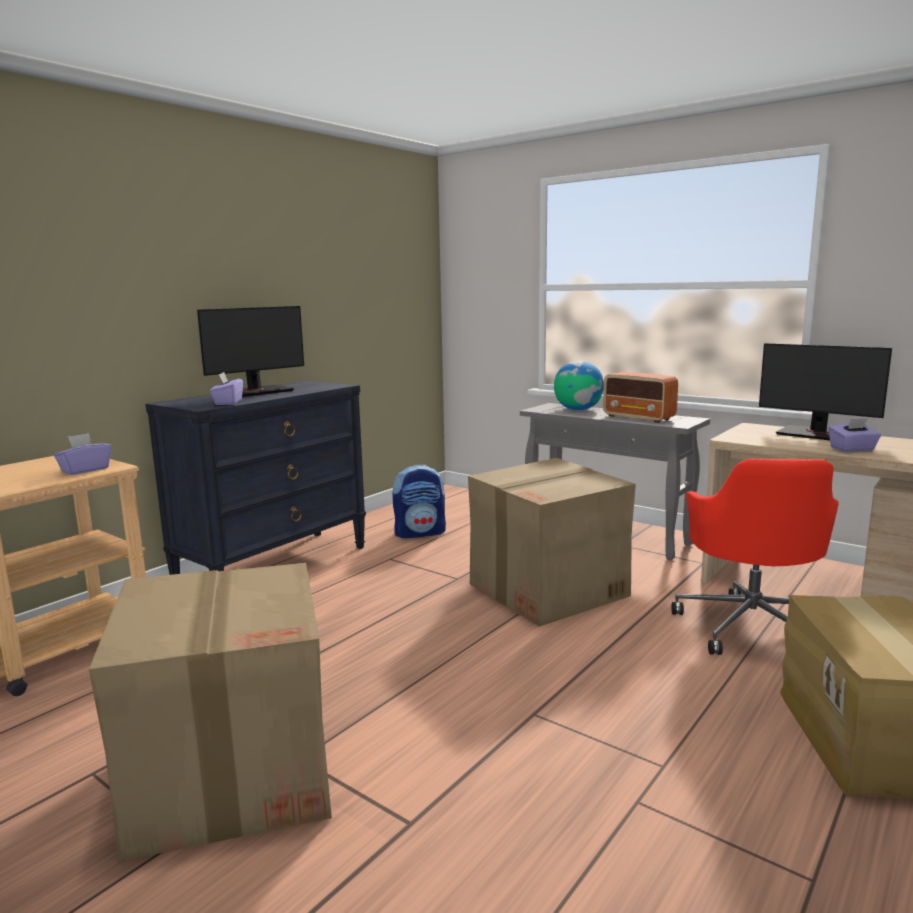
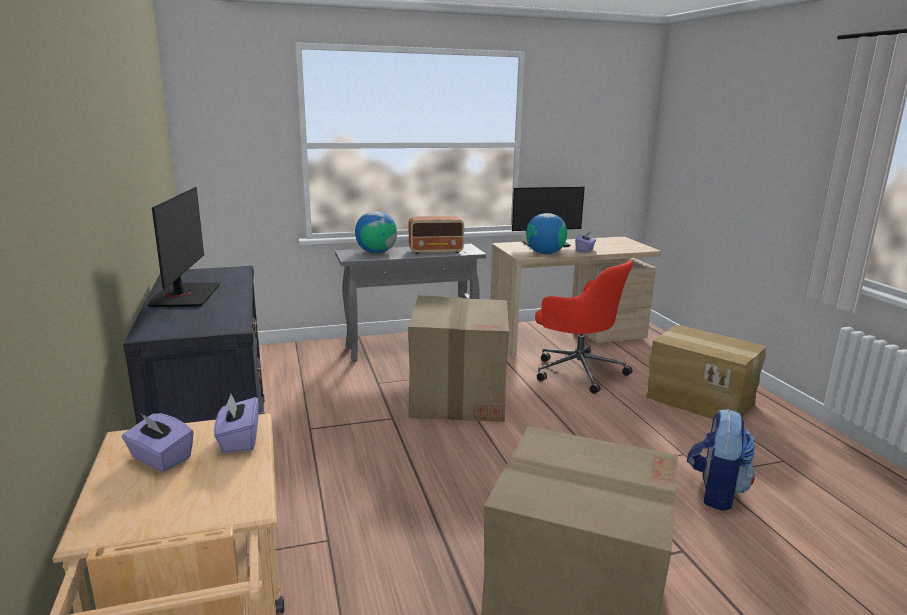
camera: 55 degrees left, 5 degrees up
(228, 402) = (226, 315): purple tissue box -> purple tissue box (160, 458)
(420, 533) = (281, 398): backpack -> backpack (715, 492)
(773, 441) = (545, 253): none -> globe

